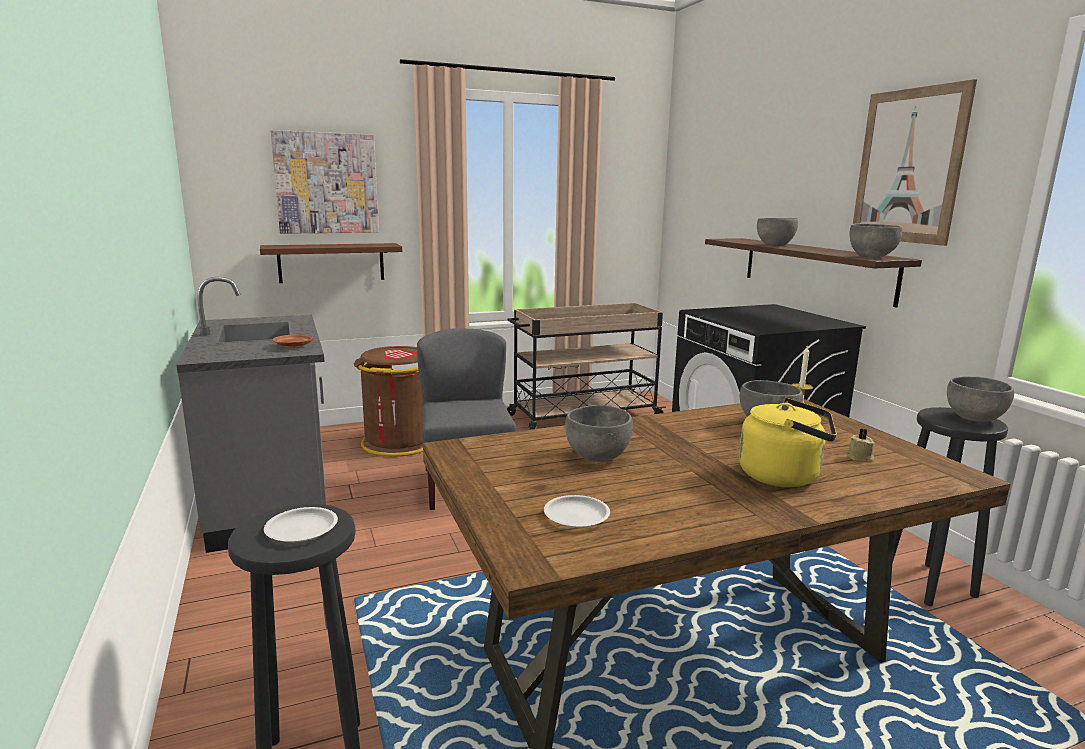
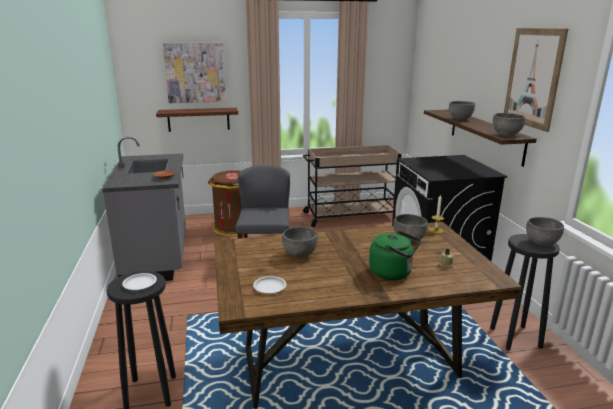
camera: 10 degrees right, 5 degrees up
(784, 476) = (393, 273): yellow kettle -> green kettle

